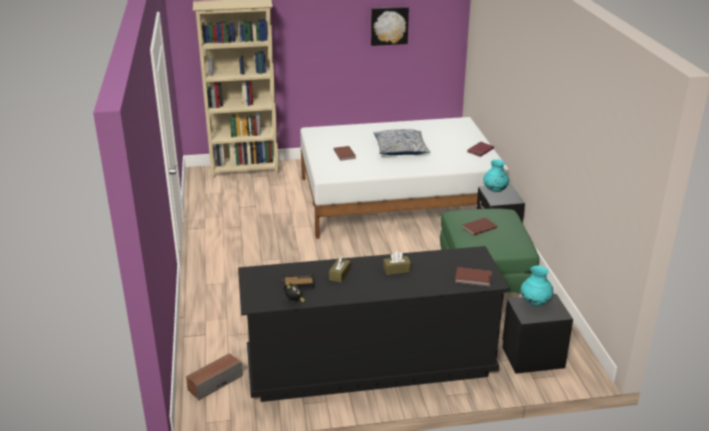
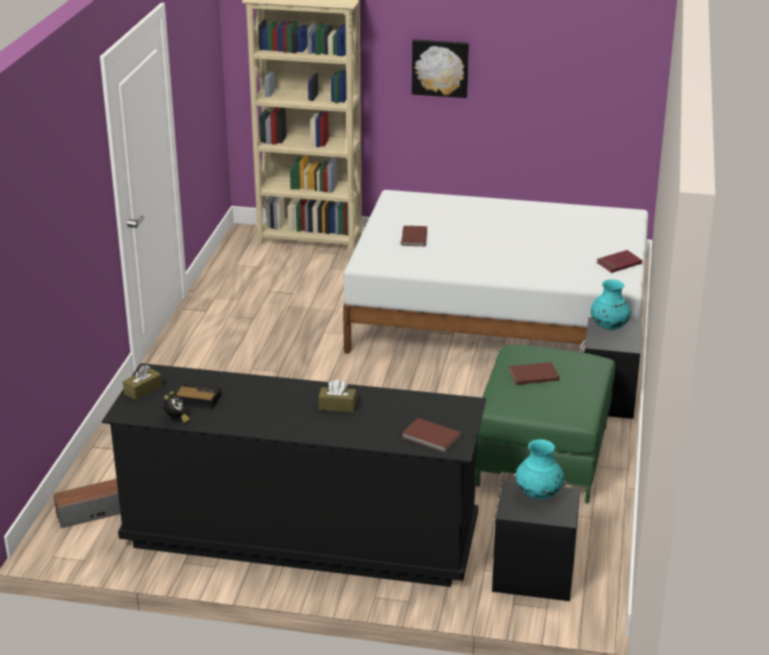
camera: 20 degrees right, 0 degrees up
(339, 274) = (258, 397): brown tissue box -> brown tissue box (143, 390)
(389, 25) = (541, 53): picture -> picture (440, 67)
(400, 149) = (500, 243): pillow -> none

